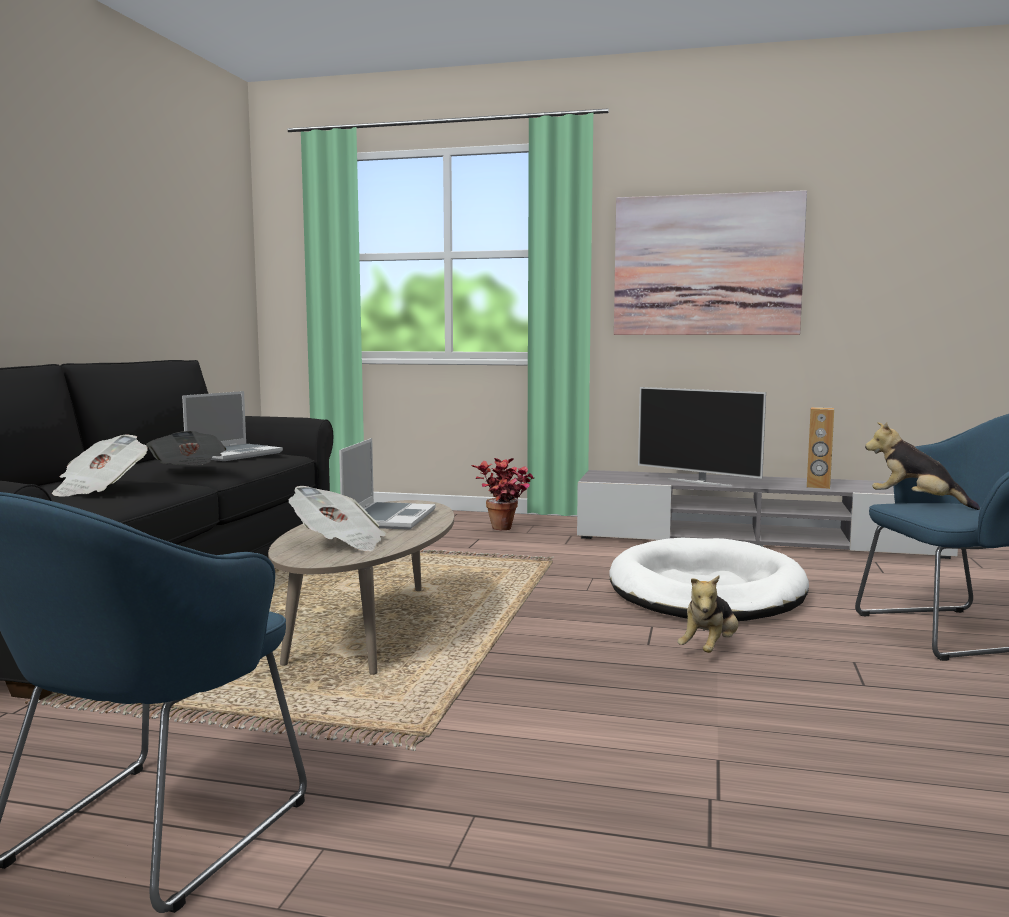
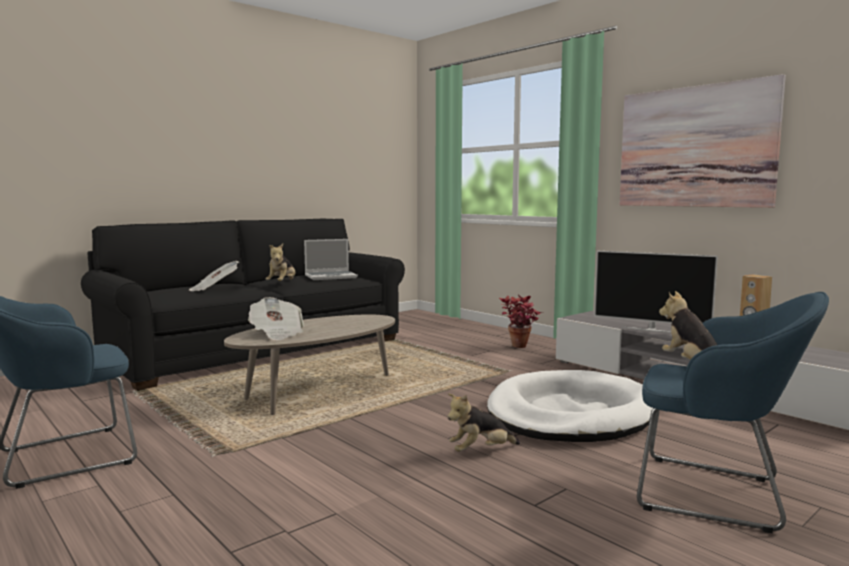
camera: 35 degrees right, 0 degrees up
(189, 470) = (282, 283): newspaper -> plush toy
(388, 518) = (340, 324): laptop -> none
(699, 482) = (651, 330): television -> television turned 45 degrees counterclockwise

